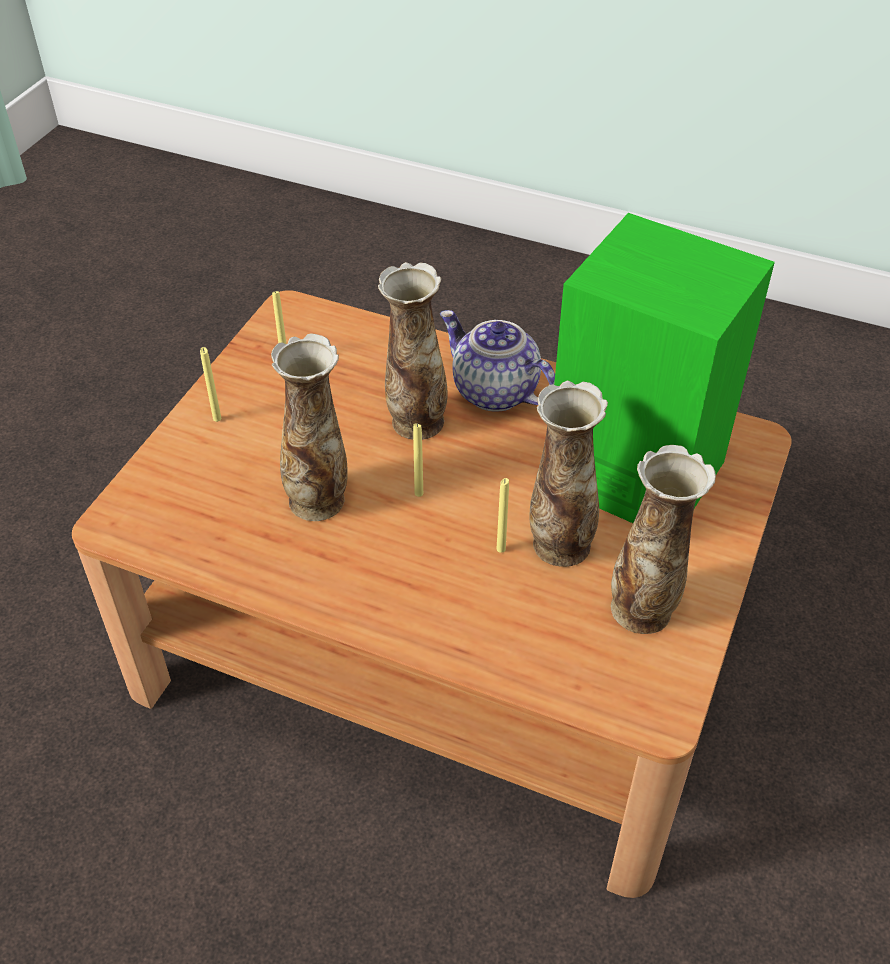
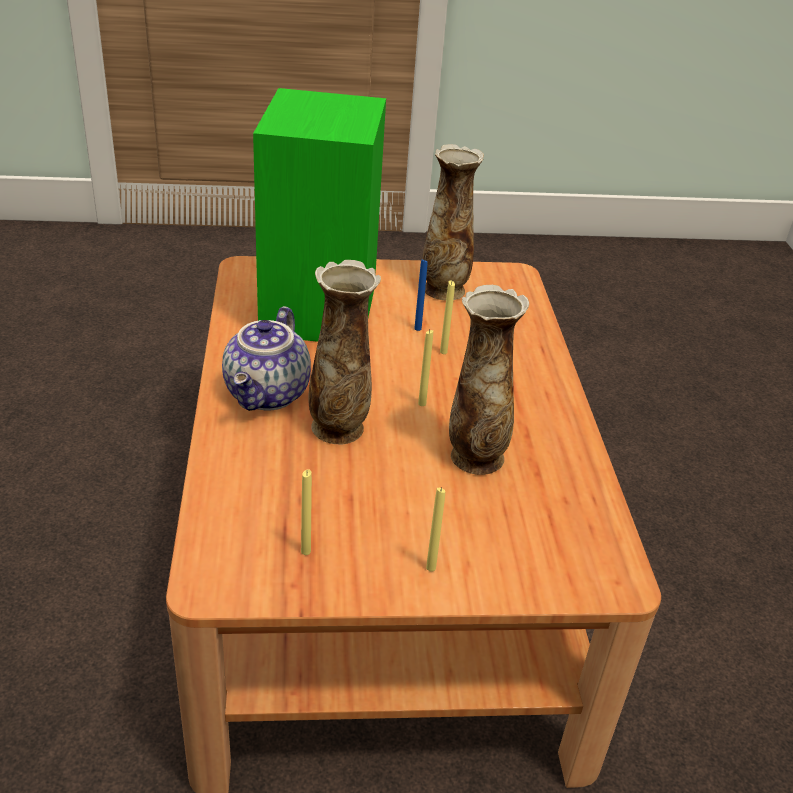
camera: 120 degrees left, 10 degrees down
(559, 545) = (417, 328): vase -> blue candle

